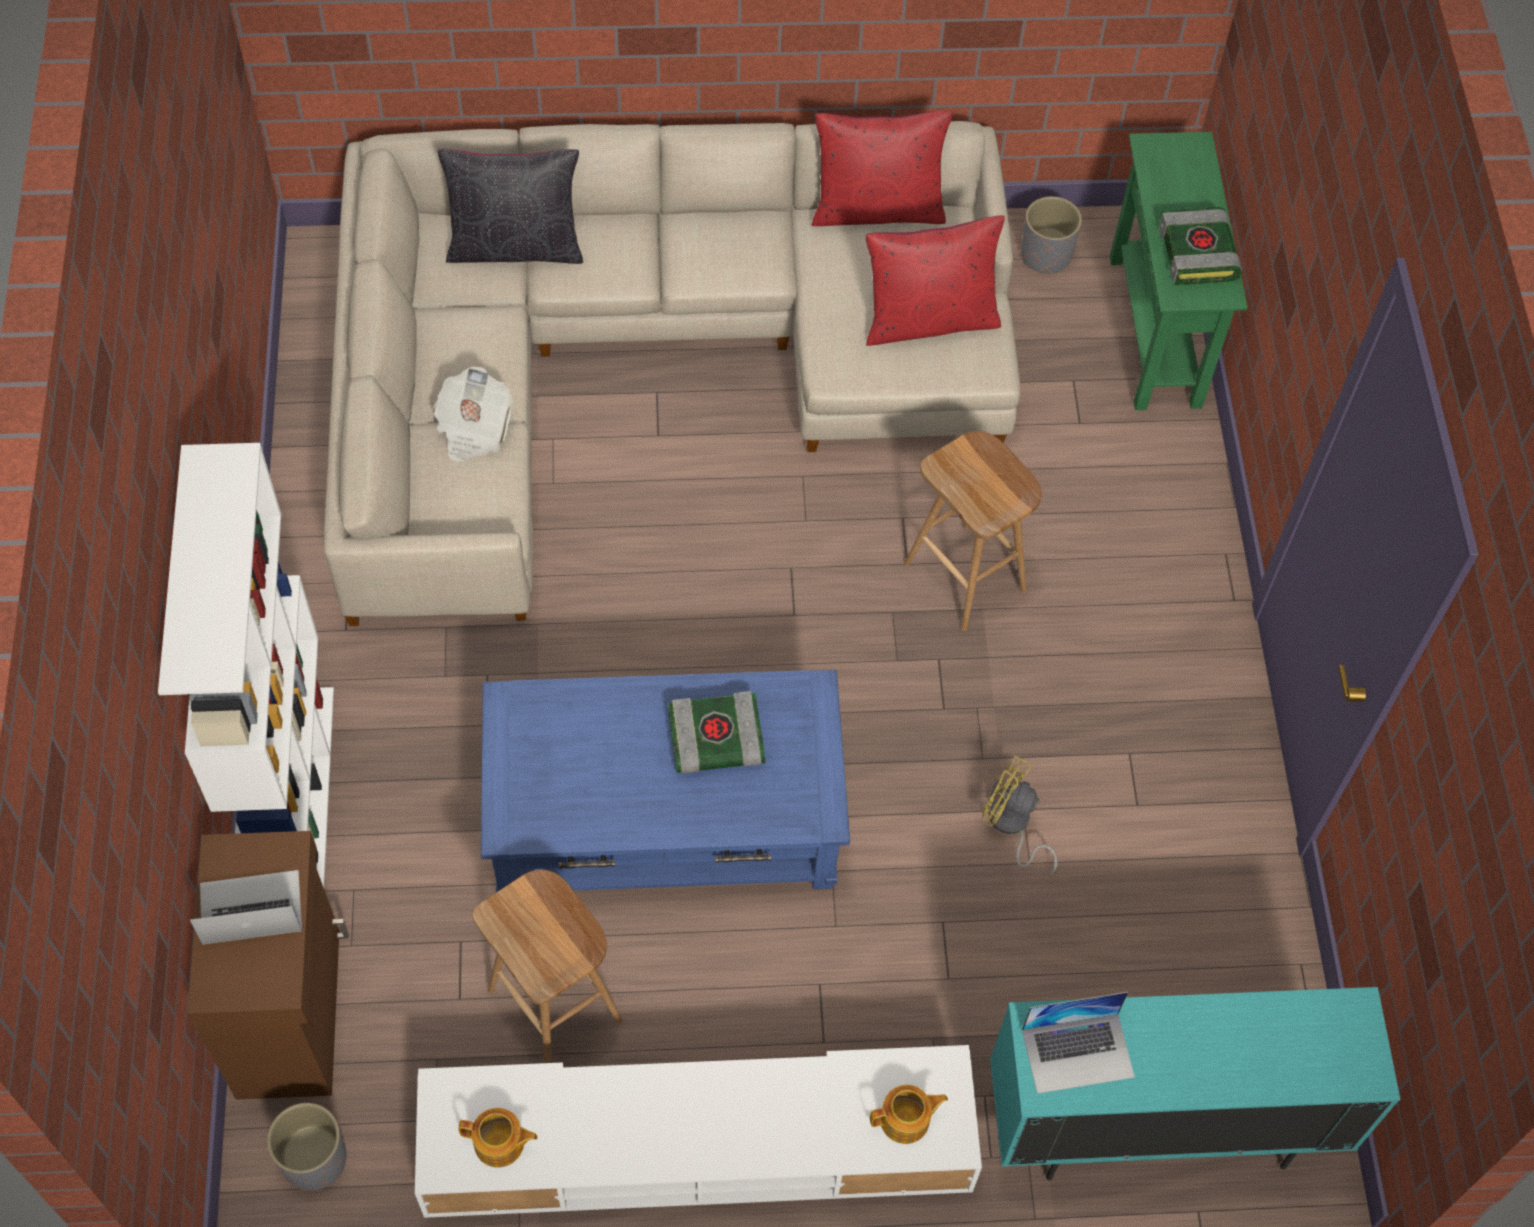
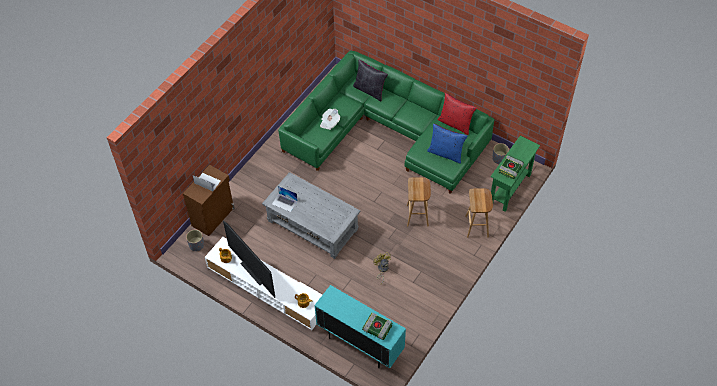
camera: 40 degrees right, 5 degrees down
(293, 794) = (245, 177): white bookcase -> none
(557, 1006) = (262, 246): brown stool -> brown stool (477, 227)
(639, 1132) = (252, 272): none -> television
(643, 360) = (387, 132): beige sofa -> green sofa
(666, 819) = (313, 225): blue coffee table -> grey coffee table
(715, 741) = (324, 209): book -> book (376, 328)
(929, 320) = (445, 153): red pillow -> blue pillow
(1078, 1052) = (335, 301): laptop -> laptop (284, 202)

